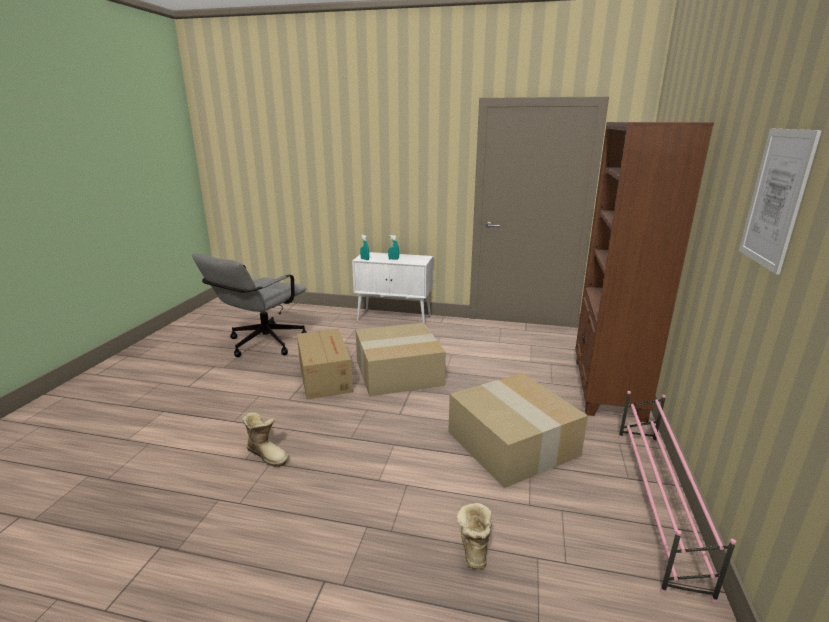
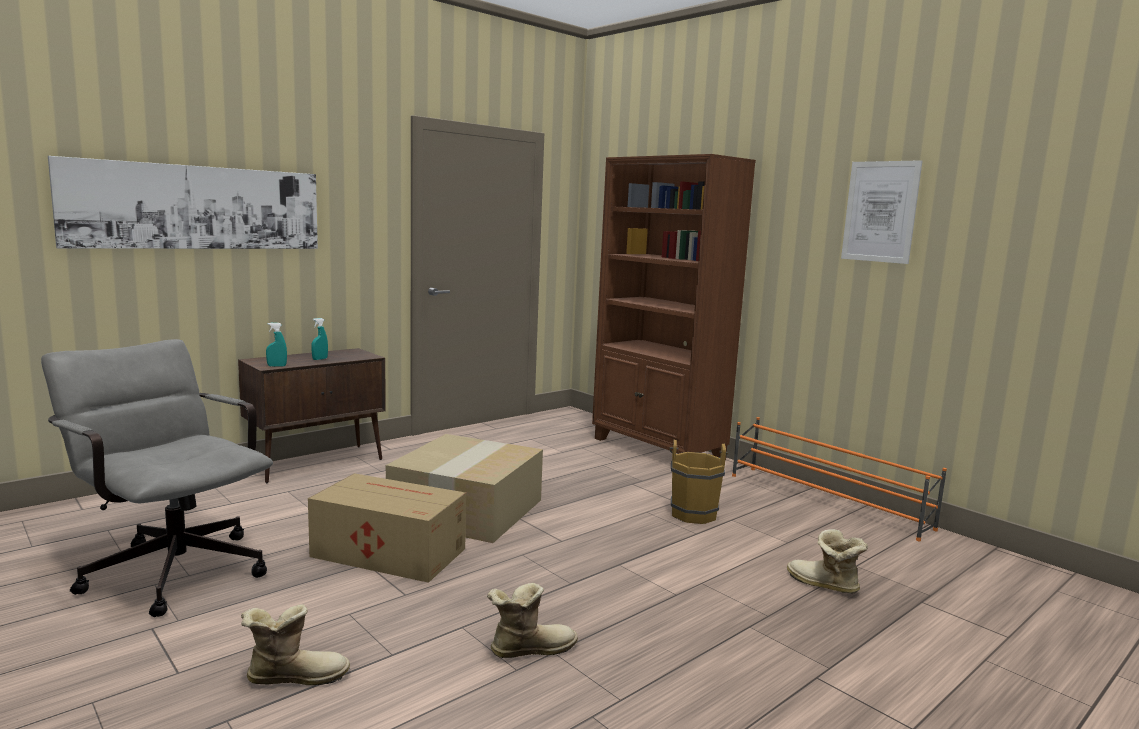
camera: 55 degrees left, 10 degrees down
(201, 408) = (295, 676): none -> boot
(261, 345) = (170, 567): grey office chair -> grey office chair turned 150 degrees clockwise
(344, 167) = (197, 207): none -> picture
(395, 318) = (317, 463): white cabinet -> brown cabinet
(514, 444) = (693, 513): cardboard box -> brown bucket
(657, 503) = (827, 501): pink shoe rack -> orange shoe rack

